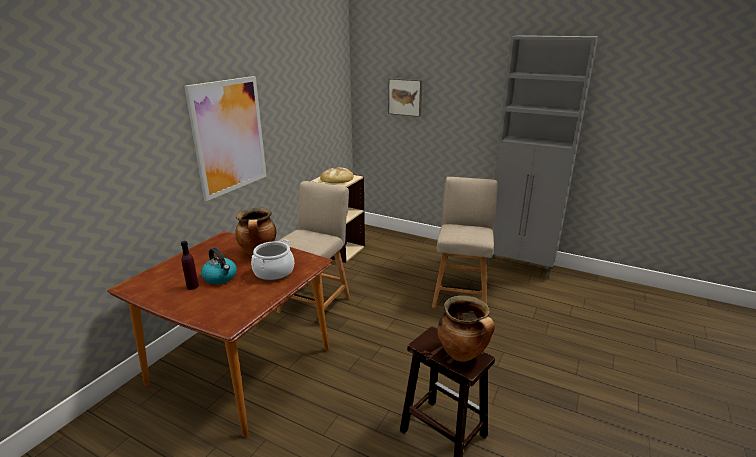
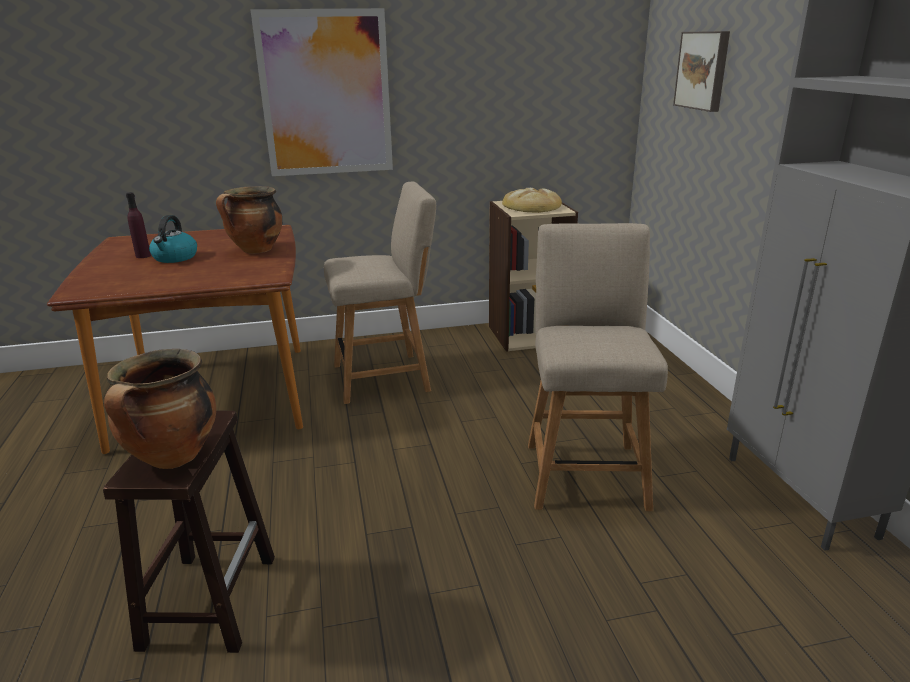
camera: 50 degrees right, 0 degrees up
(274, 272) = (216, 270): cooking pot -> none
(460, 294) = (584, 471): beige chair -> beige chair turned 60 degrees counterclockwise

